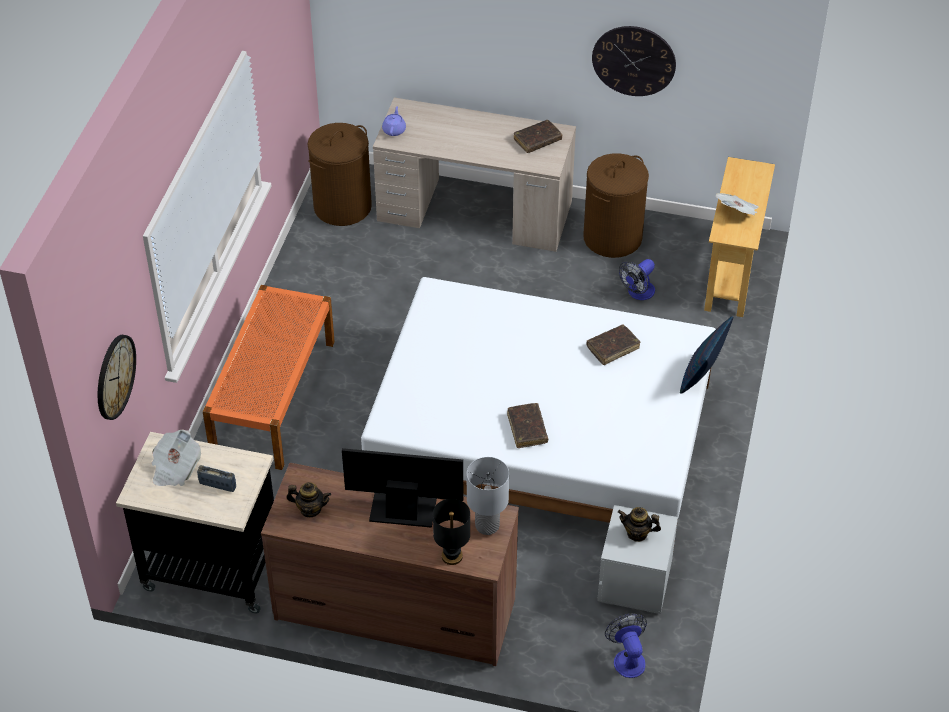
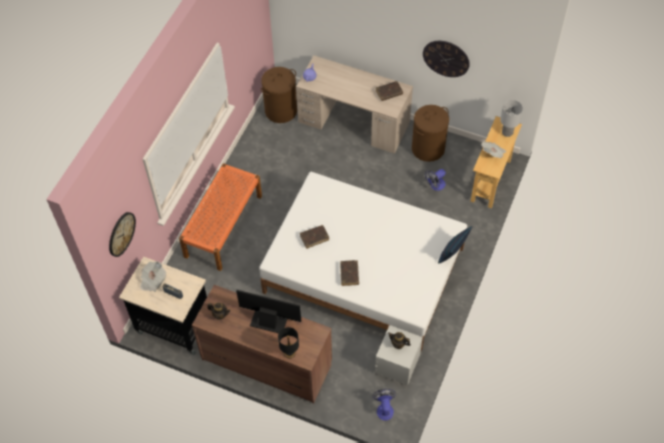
camera: 10 degrees right, 10 degrees up
(487, 527) = (311, 338): grey table lamp -> grey table lamp (507, 133)
(612, 348) = (406, 229): brown book -> brown book (314, 238)

